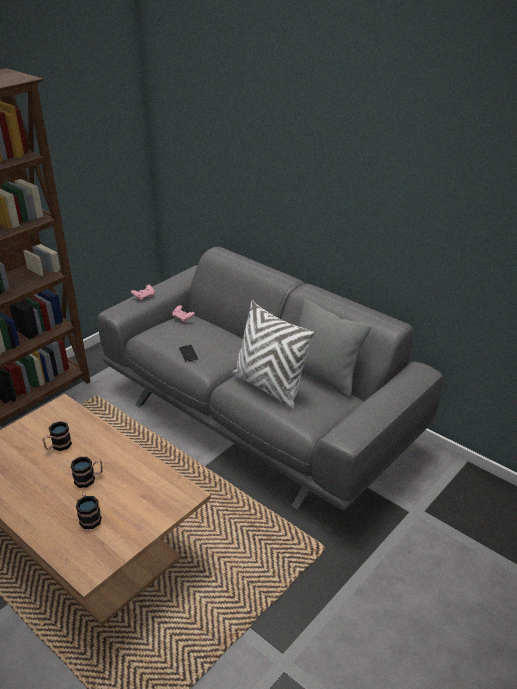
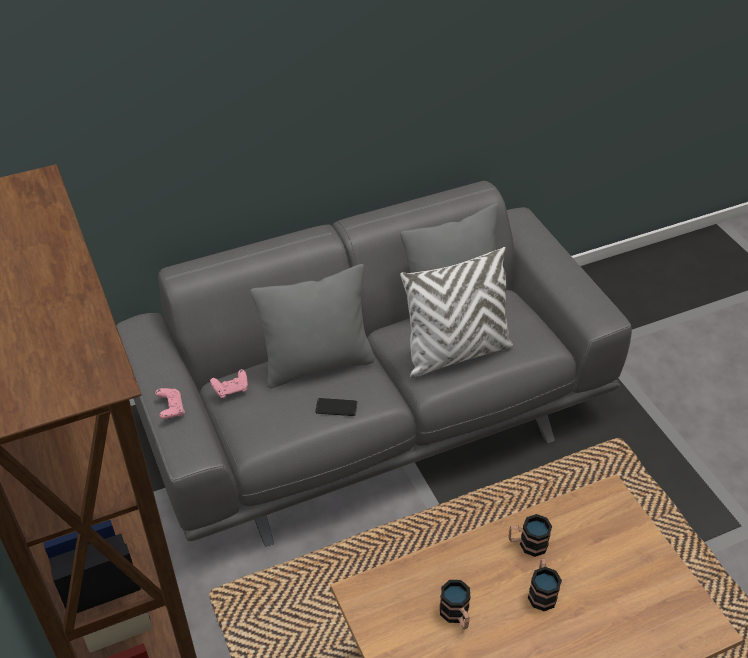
camera: 65 degrees left, 10 degrees up
(89, 517) = (614, 606): mug -> mug (527, 544)
(222, 339) = (317, 364): none -> grey pillow

